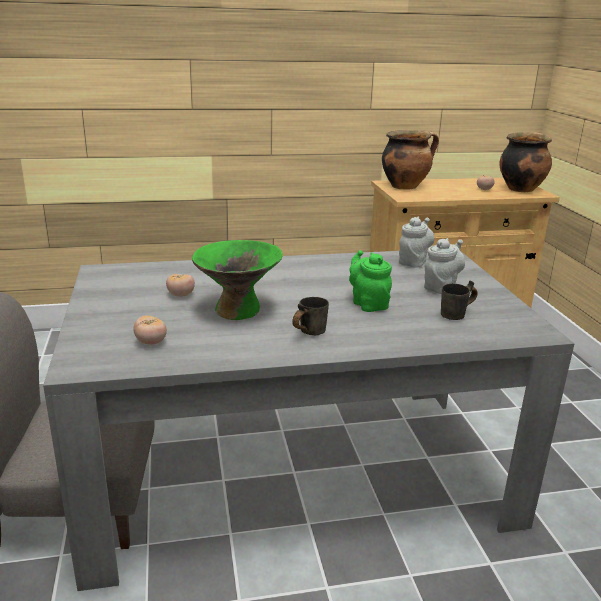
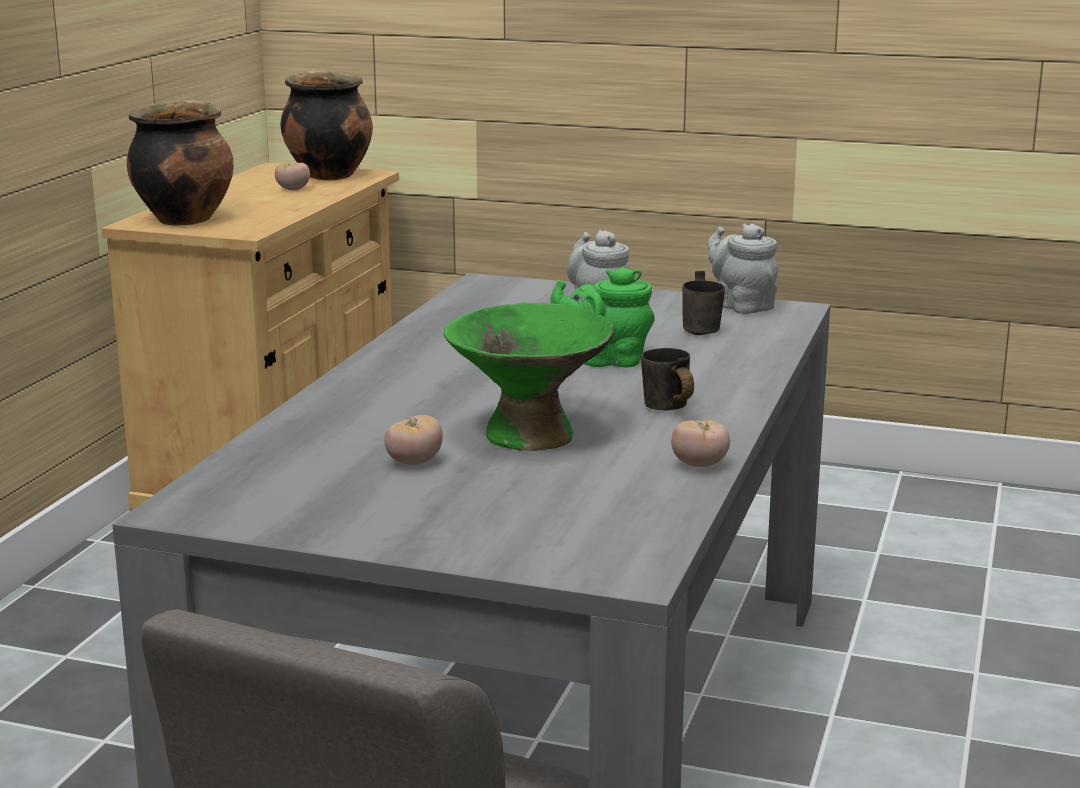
camera: 60 degrees left, 5 degrees down
(151, 342) = (588, 509): tomato -> tomato (699, 465)
(413, 261) = (486, 304): grey teapot -> grey teapot (741, 305)

